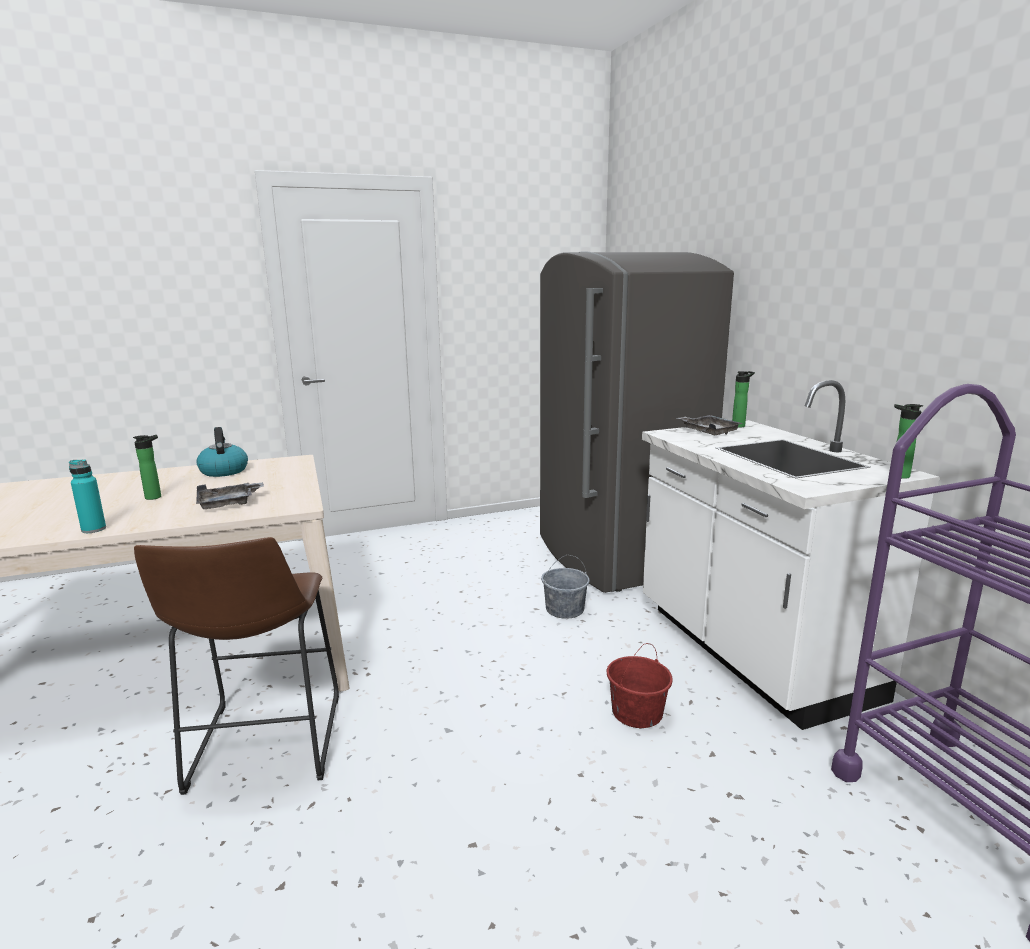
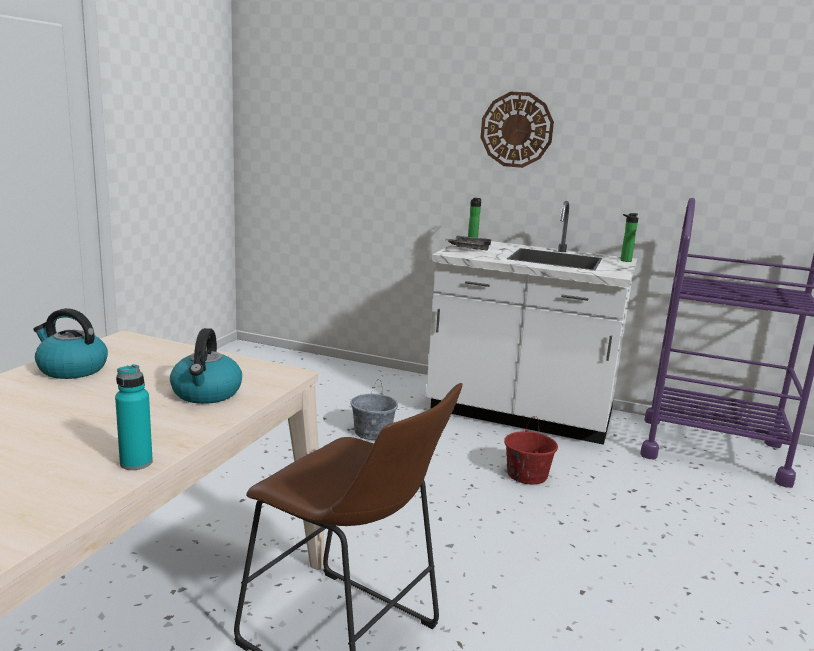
camera: 50 degrees left, 0 degrees up
(156, 497) = (86, 414): bottle -> none
(229, 504) = (207, 393): grey tray -> kettle
(616, 556) = (338, 382): grey fridge -> none
(811, 284) = (516, 130): none -> wall clock

